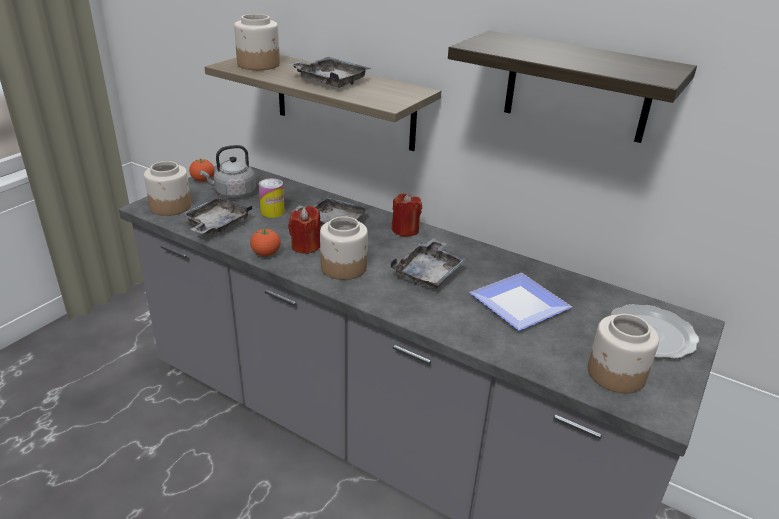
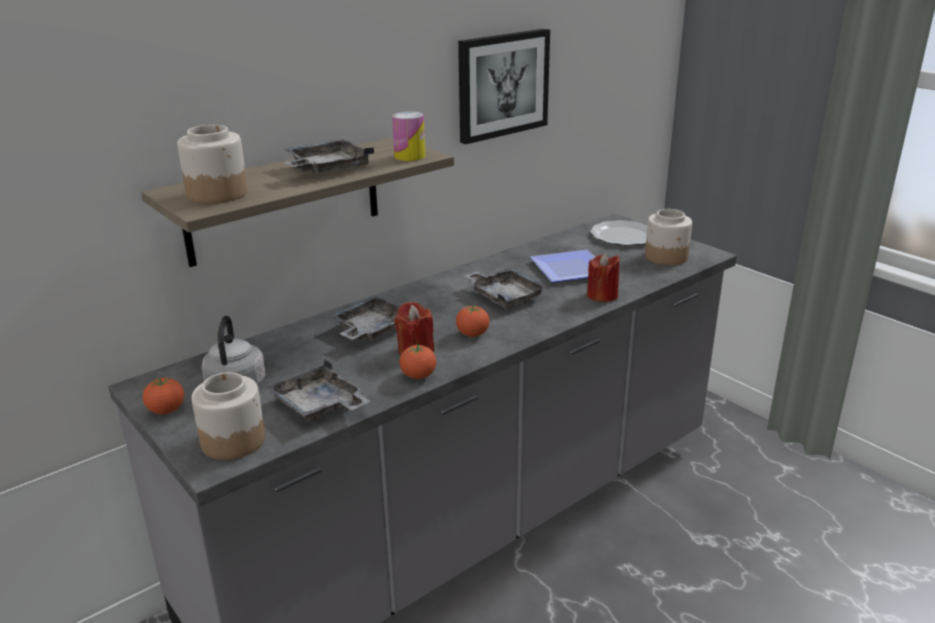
camera: 70 degrees left, 5 degrees down
(272, 212) = (315, 364): can -> can (409, 156)
(344, 267) = (472, 334): jar -> tomato
(405, 230) = (415, 294): red candle -> red candle (602, 296)
(577, 87) = (502, 84): shelf -> picture

